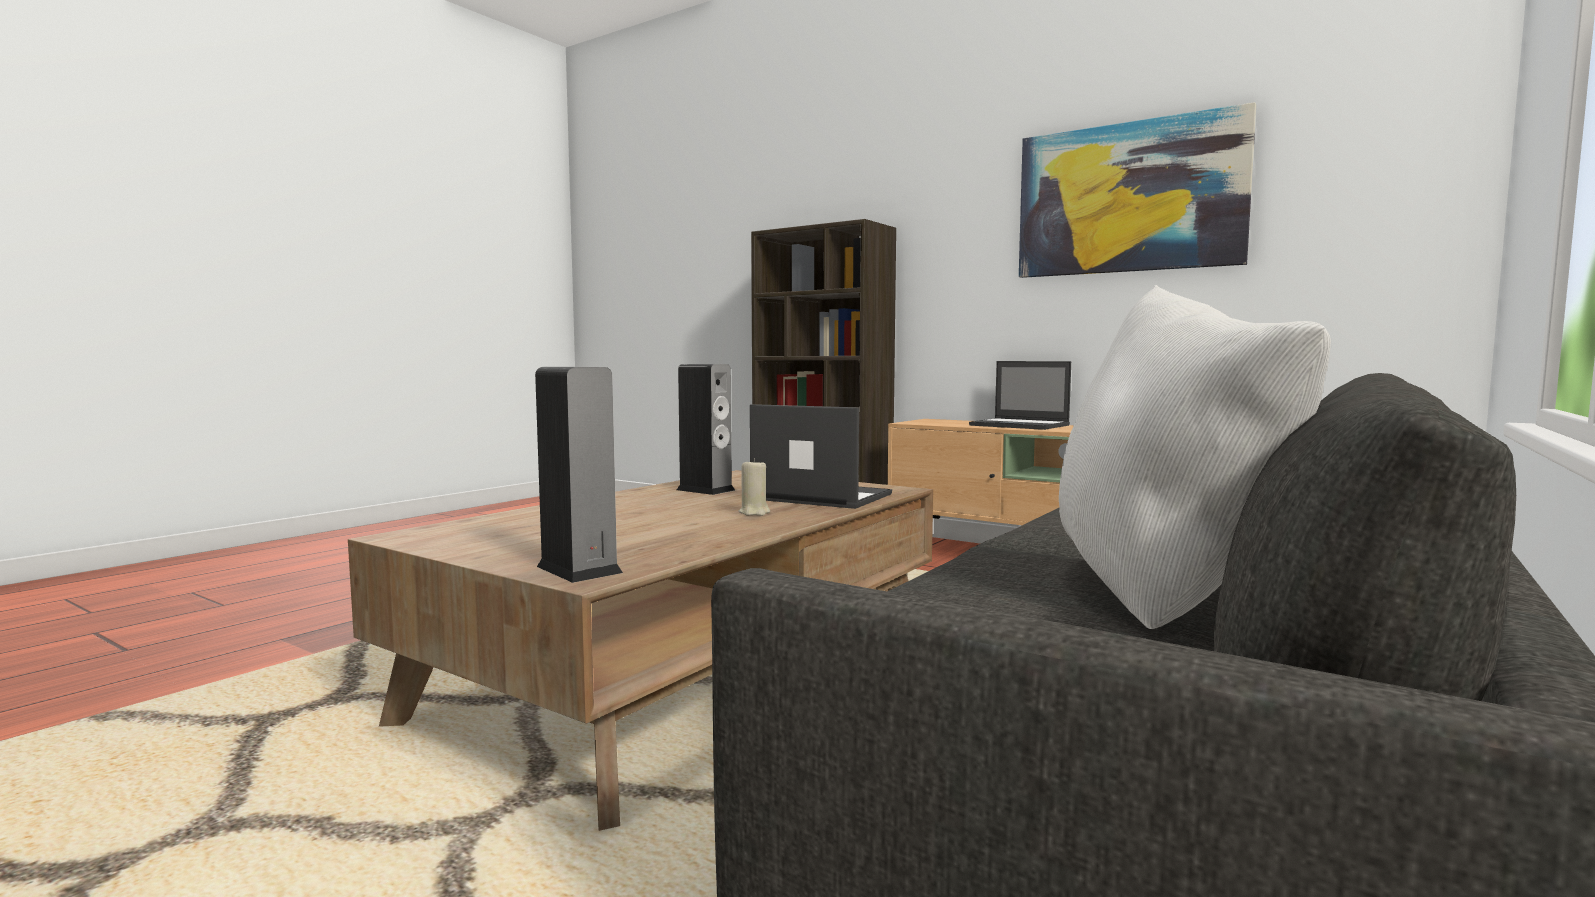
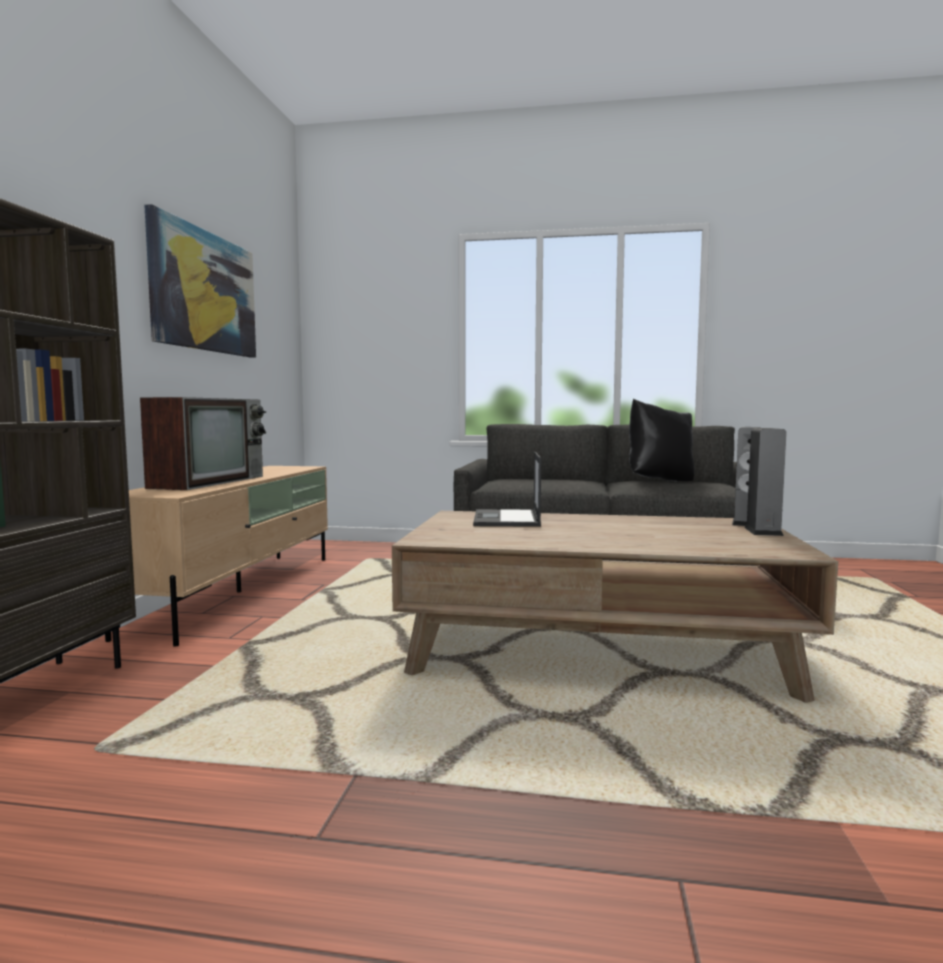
camera: 115 degrees left, 0 degrees up
(705, 490) = (523, 536): speaker -> speaker (763, 531)
(754, 512) = (582, 521): beige candle -> none
(1020, 425) = (209, 482): laptop -> television
(1167, 597) = (660, 481): white pillow -> black pillow

